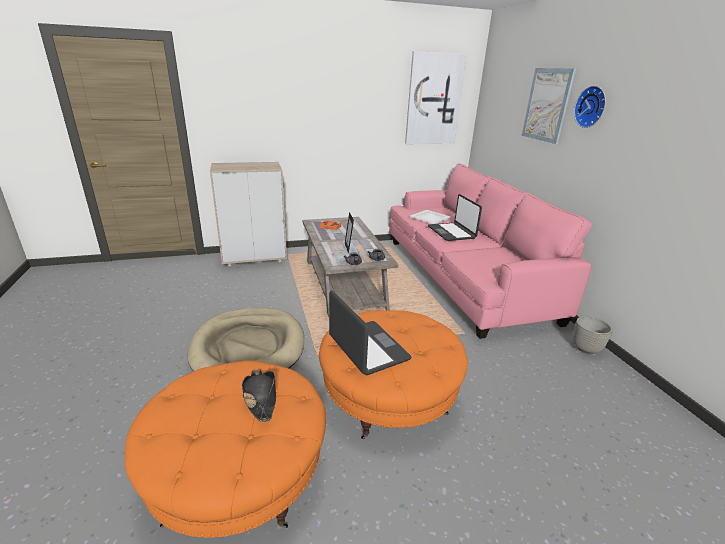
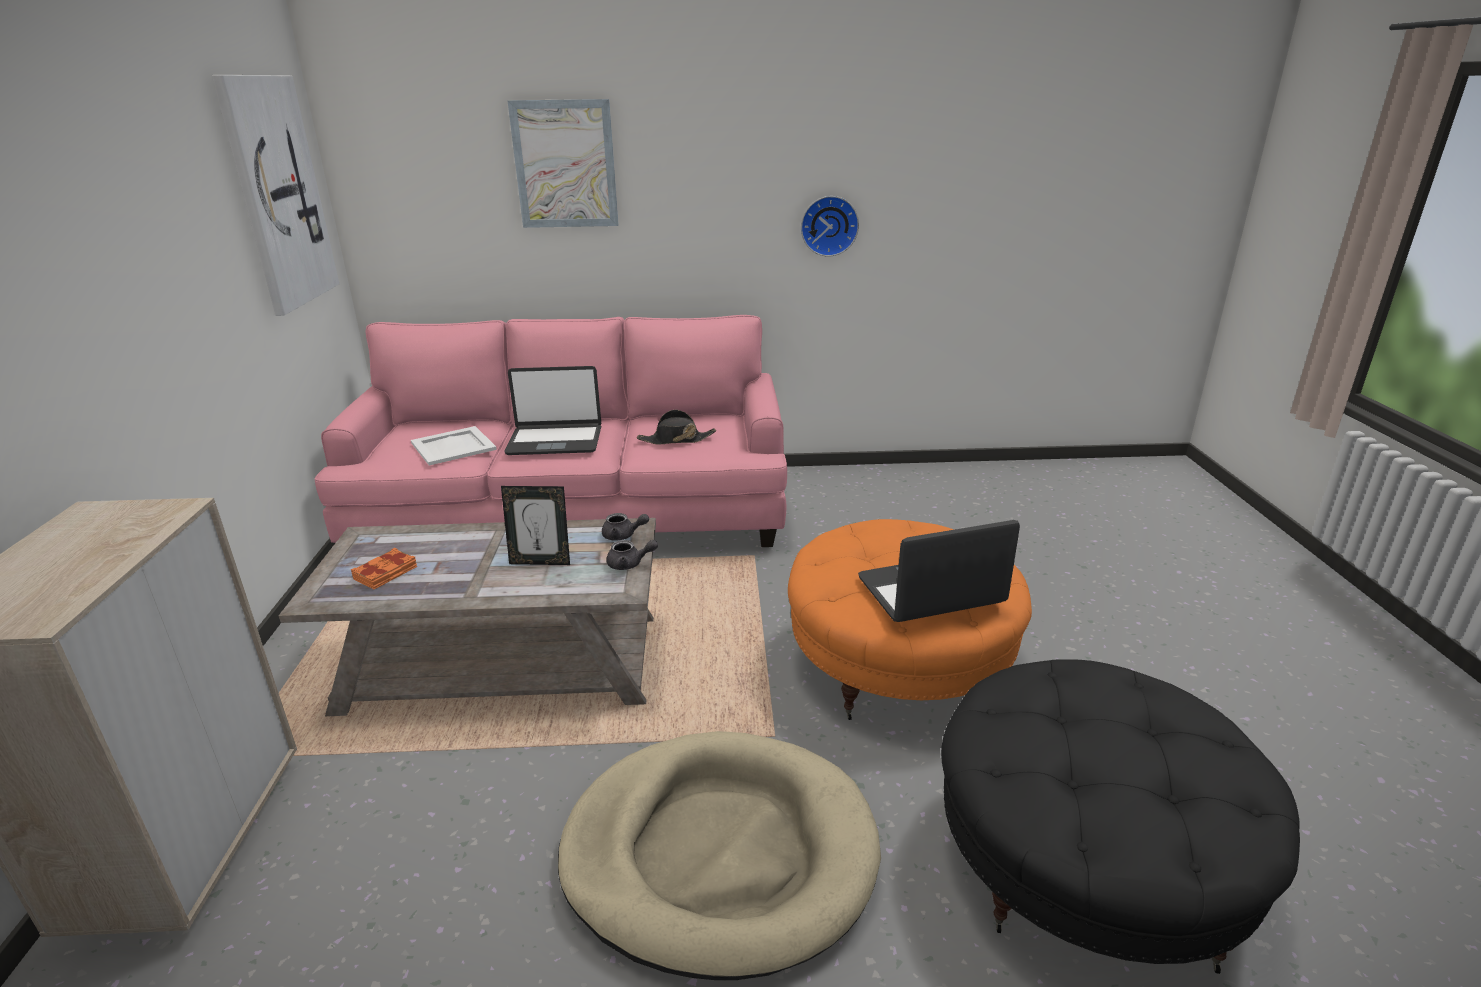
camera: 75 degrees left, 0 degrees up
(238, 474) = (1087, 863): orange ottoman -> black ottoman
(260, 398) = (1076, 712): black hat -> black hat (676, 440)
(586, 349) = (817, 478): grey planter -> none
(592, 107) = (667, 157): wall clock -> wall clock (829, 225)

